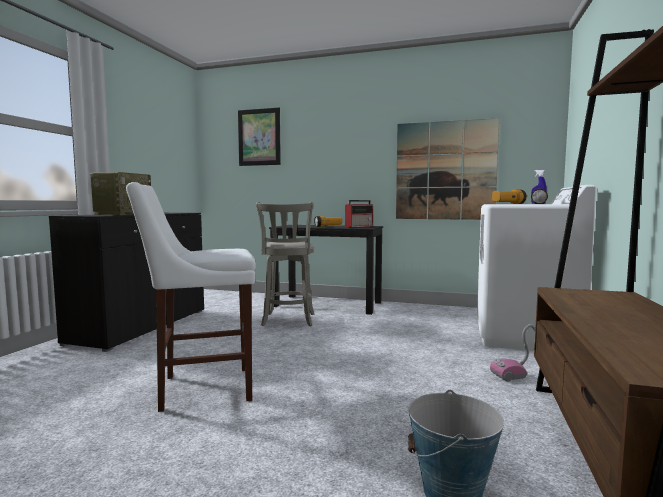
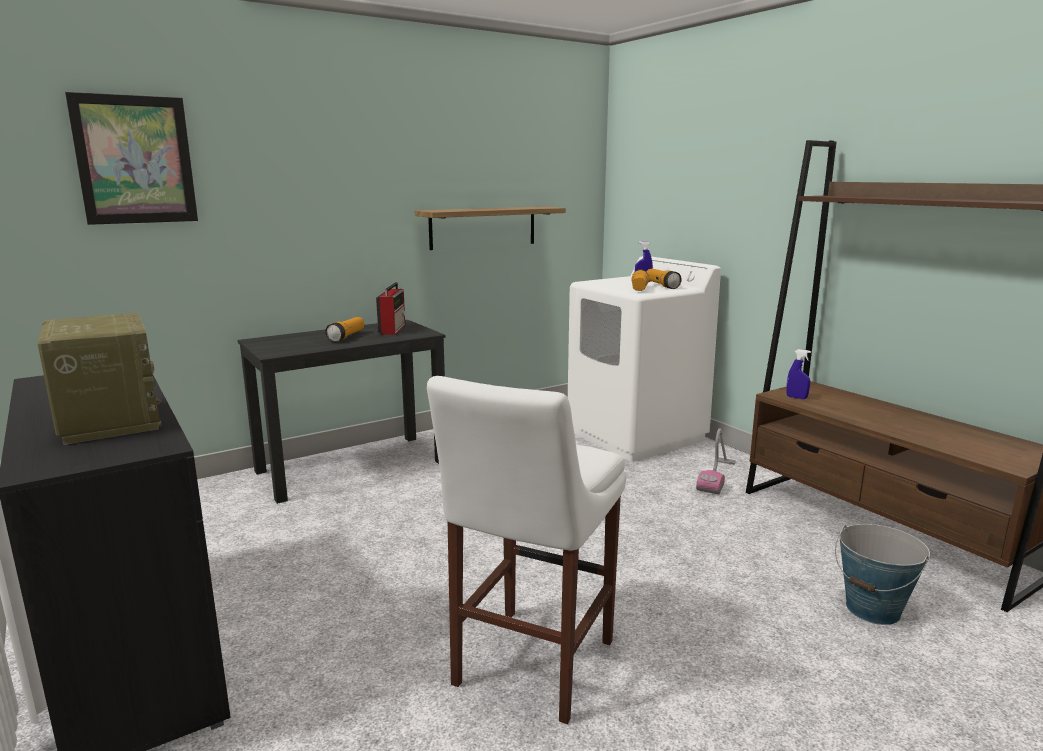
camera: 50 degrees left, 10 degrees up
(288, 320) = (369, 517): grey stool -> none
(445, 171) = (483, 227): picture -> shelf
(569, 294) = (796, 397): none -> blue spray bottle

